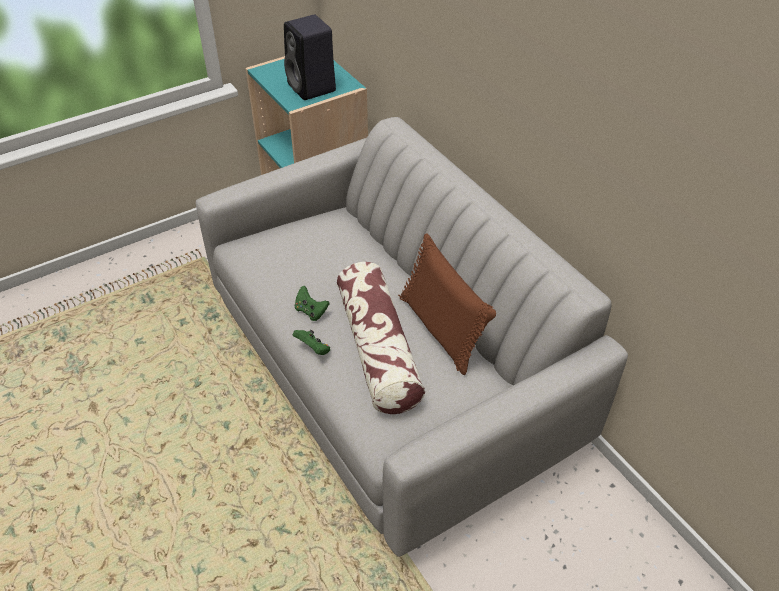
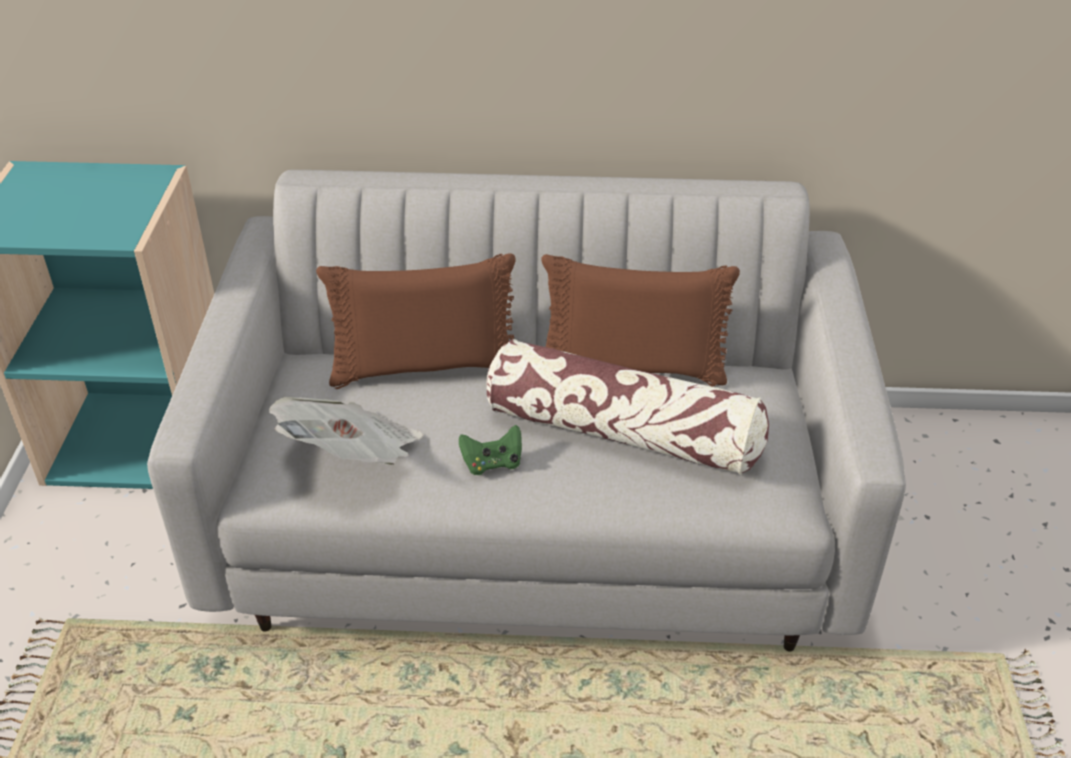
camera: 55 degrees left, 5 degrees down
(275, 263) = (353, 456): none -> newspaper
(312, 88) = (111, 207): black speaker -> none
(313, 349) = (567, 493): green game controller -> none
(364, 253) = (424, 367): none -> brown pillow

